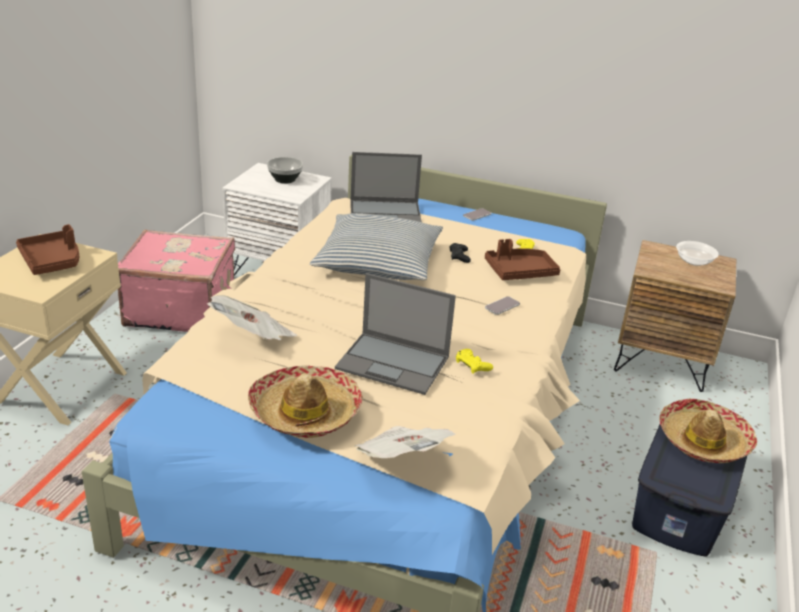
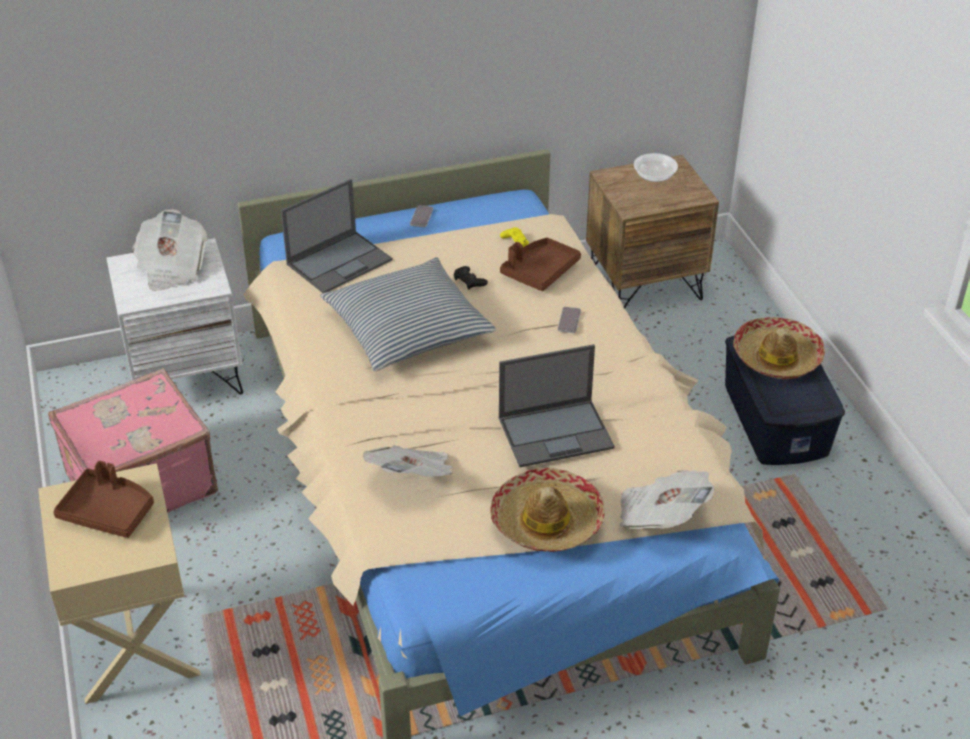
camera: 35 degrees left, 10 degrees up
(285, 180) = (171, 268): bowl -> newspaper
(472, 365) = (615, 397): yellow game controller -> none

